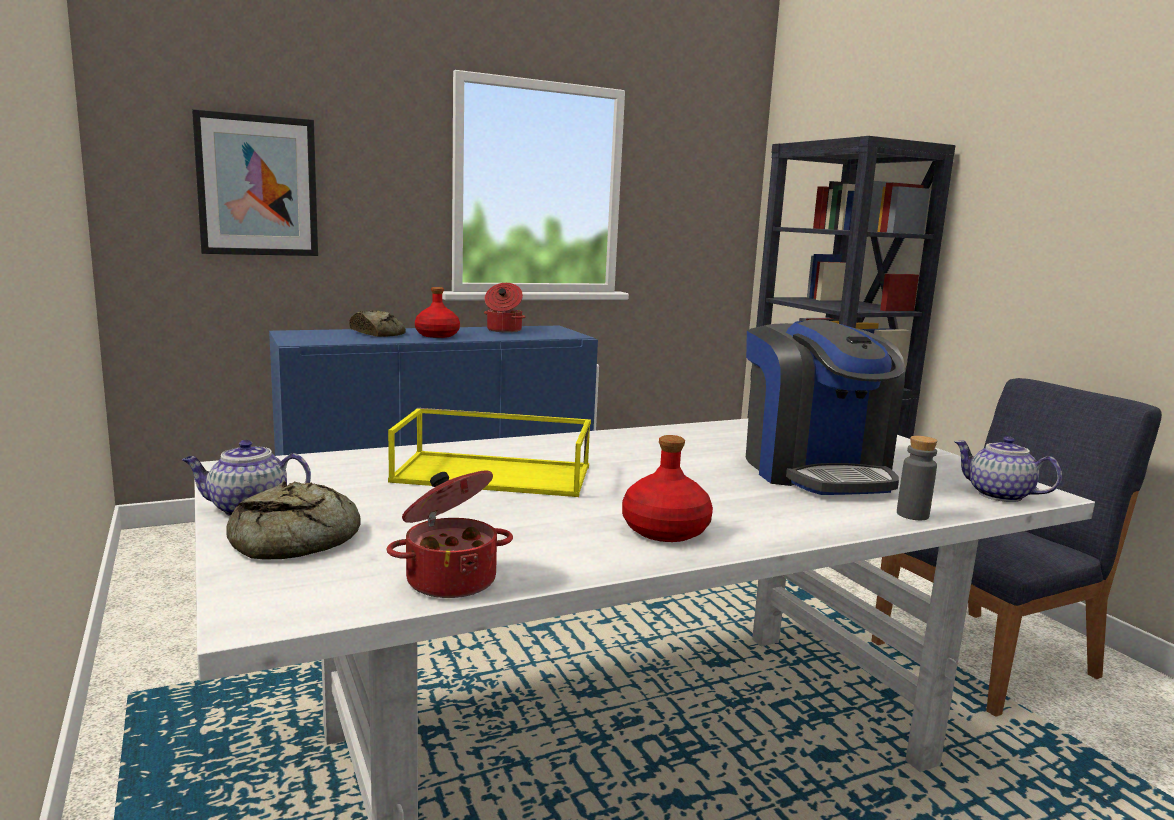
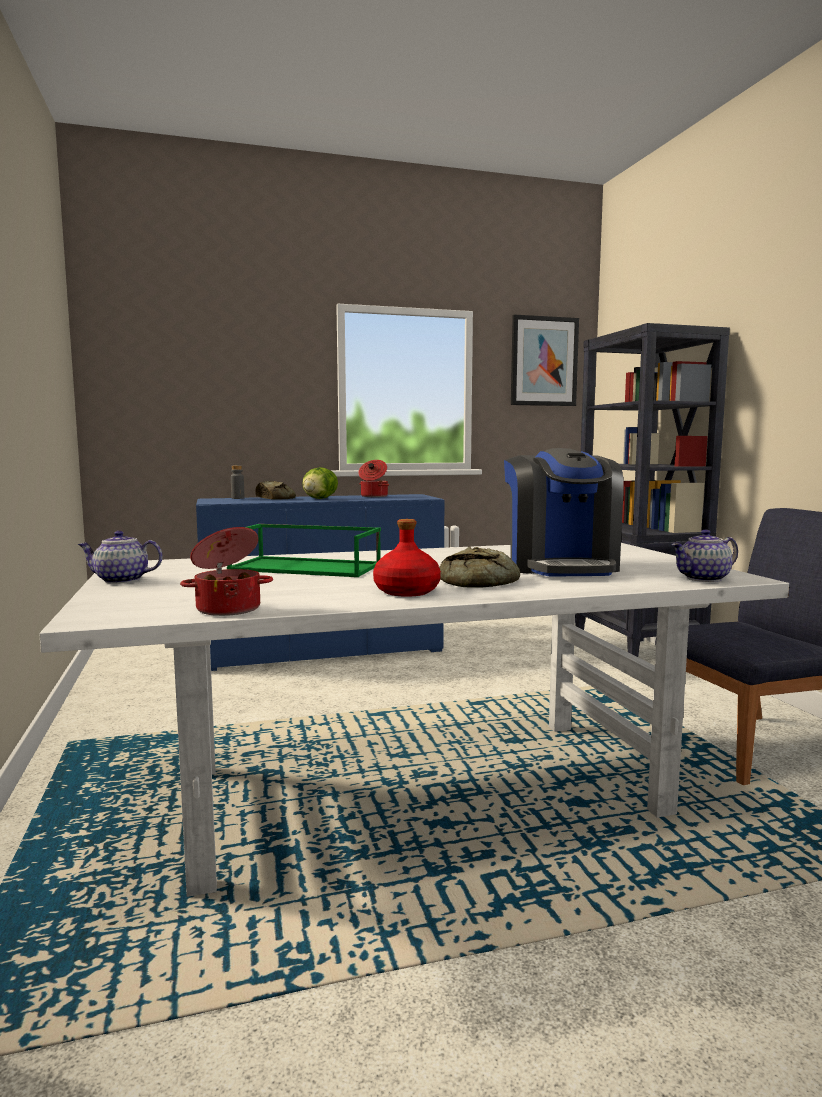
camera: 10 degrees right, 5 degrees down
(257, 186) = (193, 395): picture -> picture (544, 361)
(296, 540) = (141, 592): bread -> bread (481, 582)
(437, 335) = (319, 499): red bottle -> lettuce
(495, 474) = (307, 567): yellow tray -> green tray
(912, 515) = (615, 587): grey bottle -> grey bottle (238, 498)
(998, 495) = (704, 579): teapot -> teapot turned 75 degrees counterclockwise

